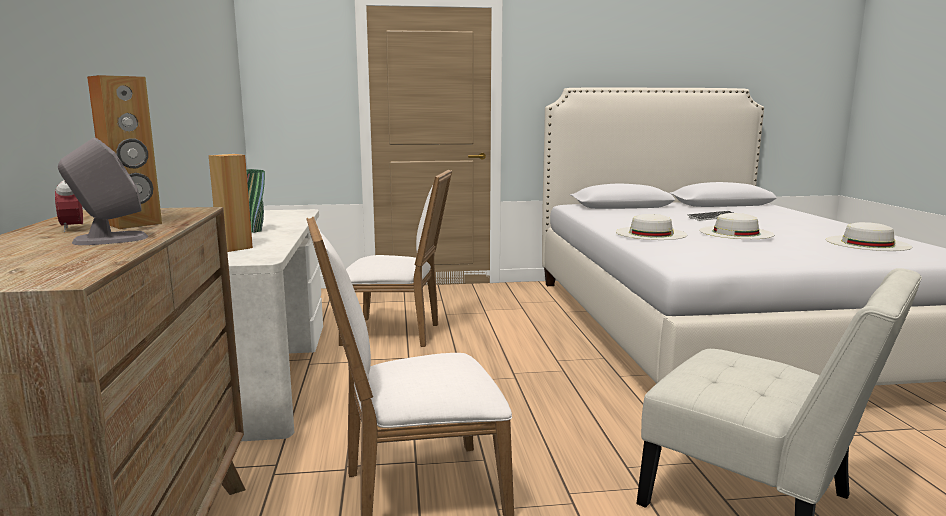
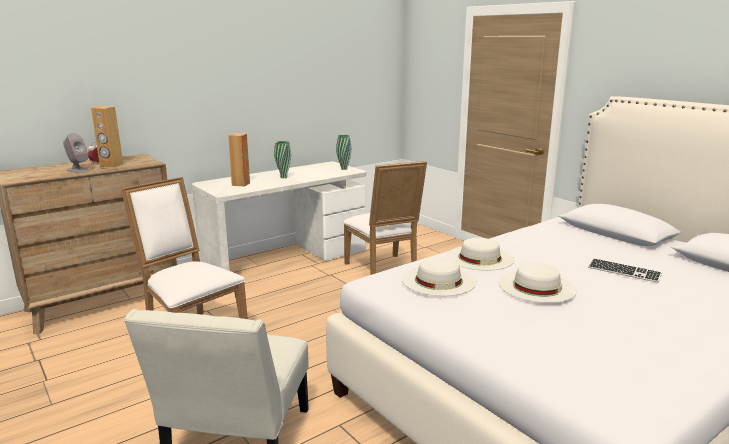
camera: 60 degrees right, 5 degrees up
(283, 212) = (344, 169): none -> green vase
(867, 243) = (607, 354): white hat -> white hat (438, 280)

